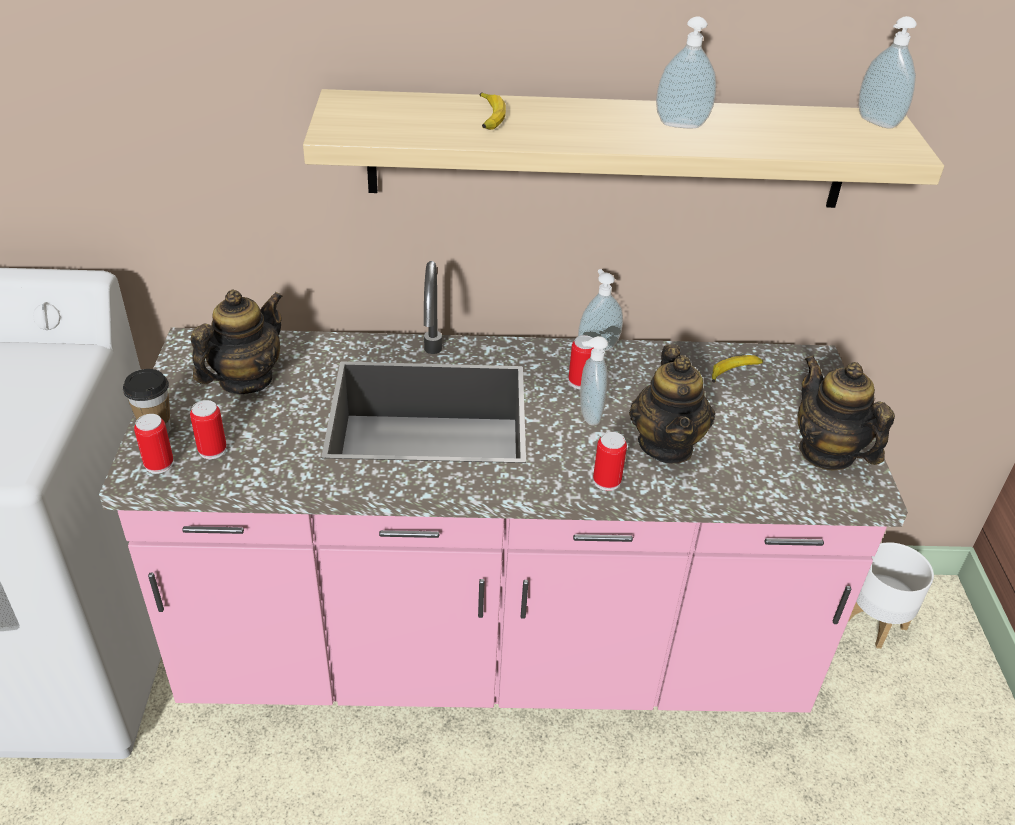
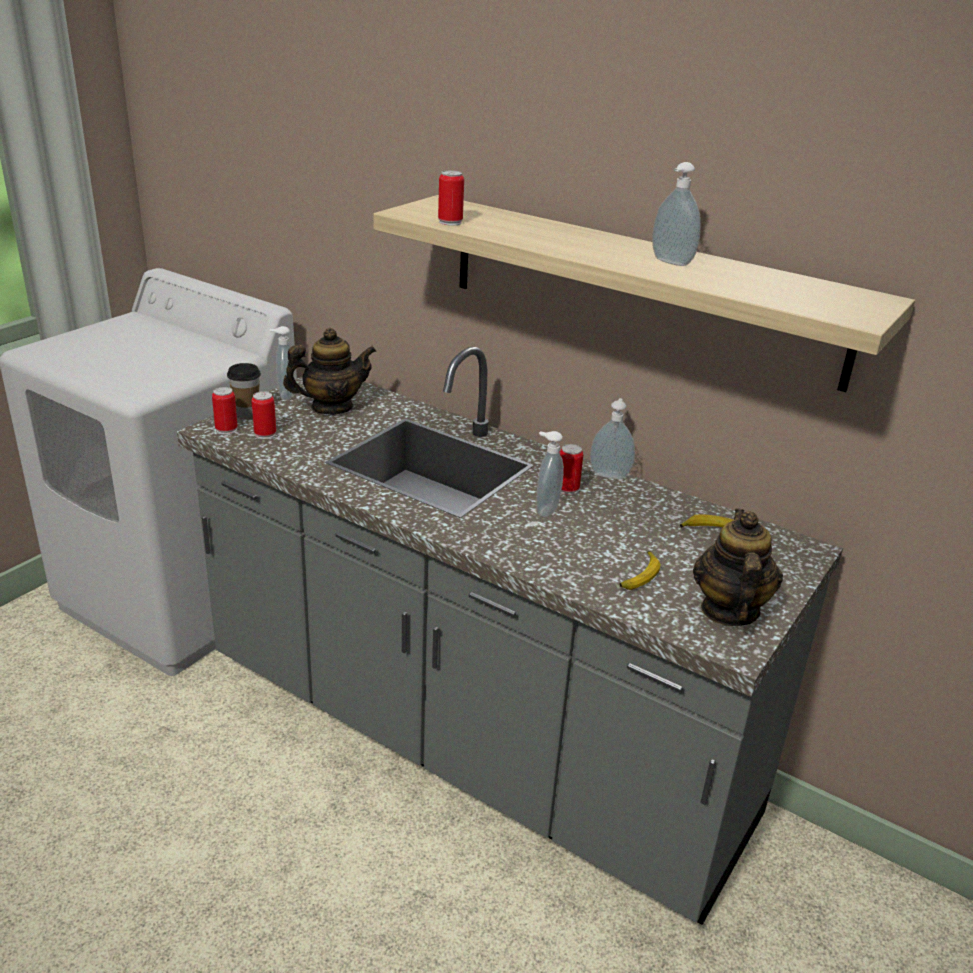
camera: 35 degrees right, 10 degrees down
(489, 117) = (525, 228): banana -> banana (639, 576)
(494, 653) = (471, 742): pink counter -> grey counter
(606, 481) = (506, 551): can -> can (450, 222)
(666, 445) = (586, 550): teapot -> none
(874, 624) = (860, 907): white planter -> none
(875, 123) = (864, 299): soap dispenser -> soap dispenser (284, 395)

